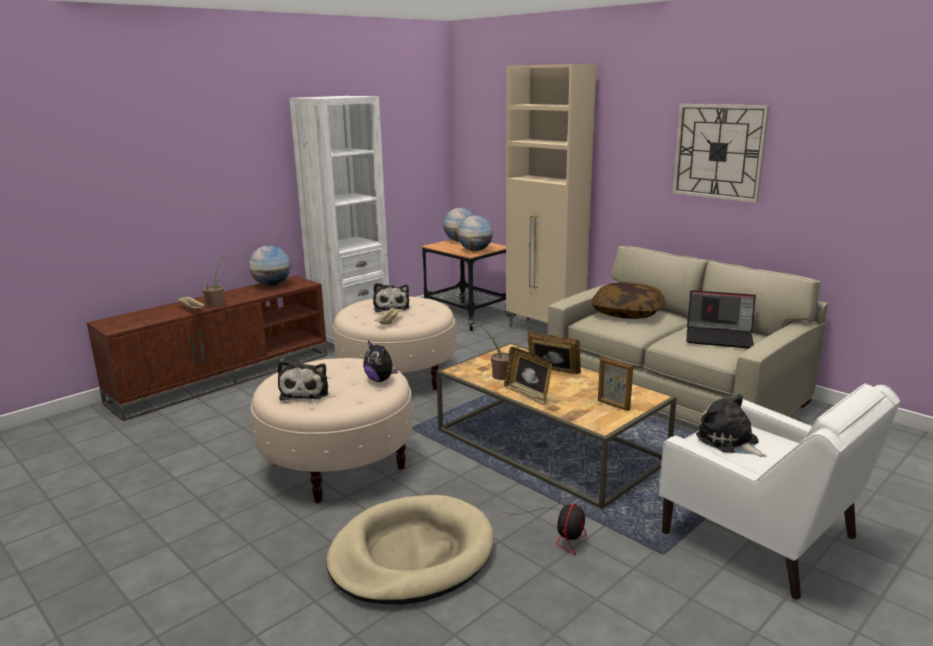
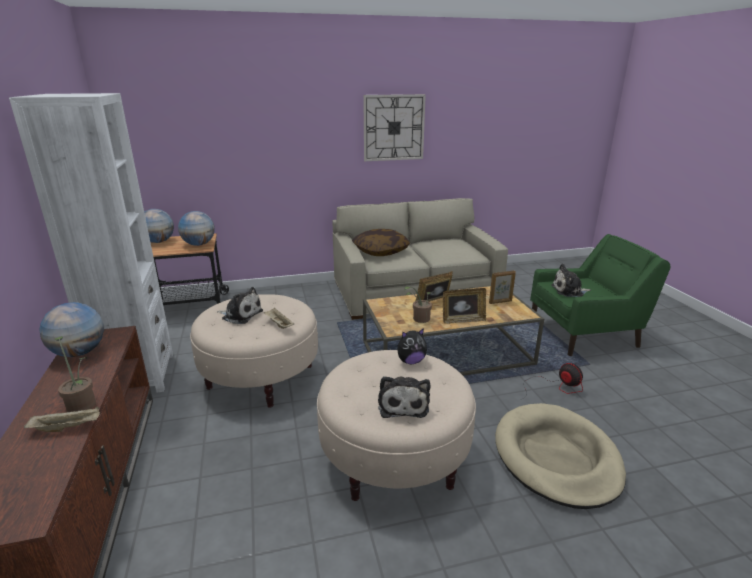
camera: 60 degrees left, 5 degrees up
(305, 392) = (403, 404): plush toy -> plush toy turned 60 degrees clockwise
(545, 331) = (273, 293): beige cabinet -> none
(720, 337) = (450, 246): laptop -> none
(761, 538) = (584, 333): white armchair -> green armchair

